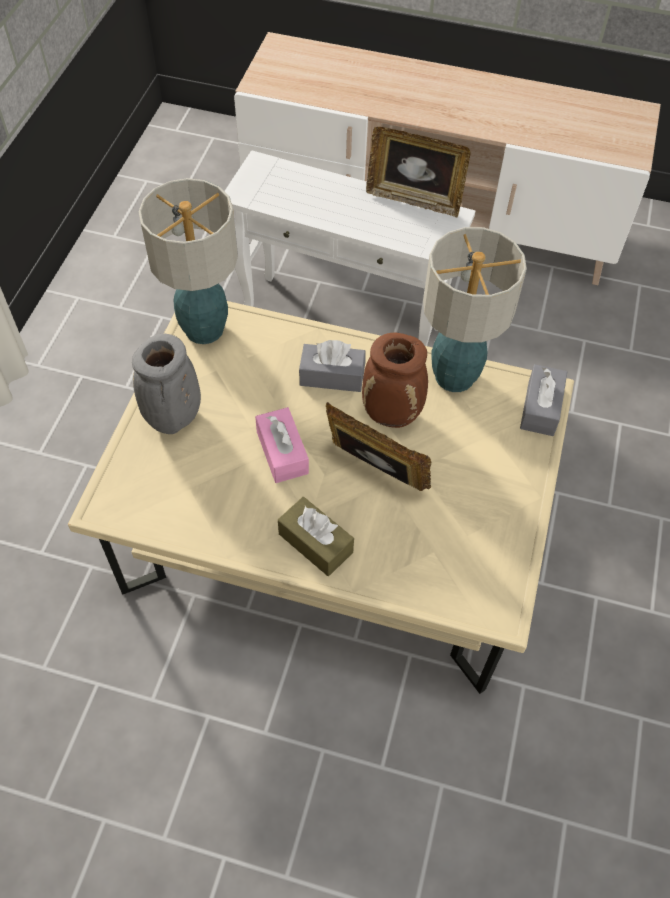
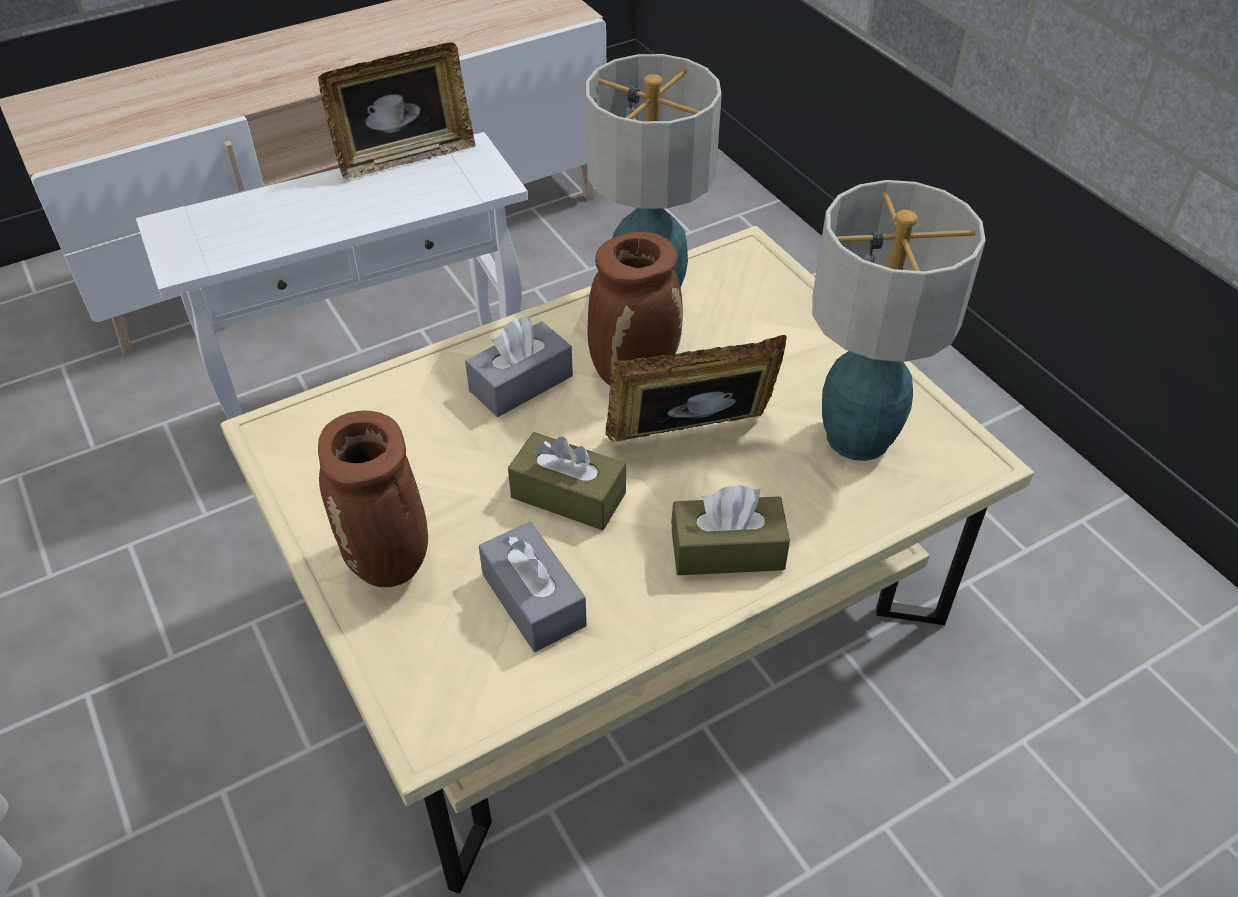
camera: 45 degrees left, 10 degrees down
(174, 420) = (391, 563): grey vase -> brown vase
(203, 329) = (301, 444): table lamp -> table lamp (857, 439)
(282, 452) = (568, 495): pink tissue box -> brown tissue box
(540, 408) = (762, 266): grey tissue box -> grey tissue box (533, 600)

